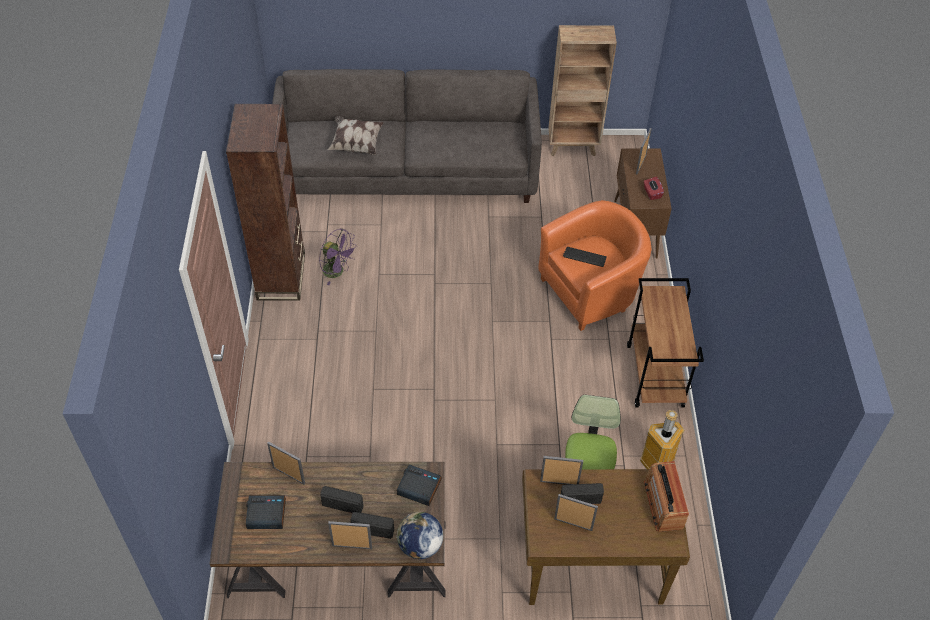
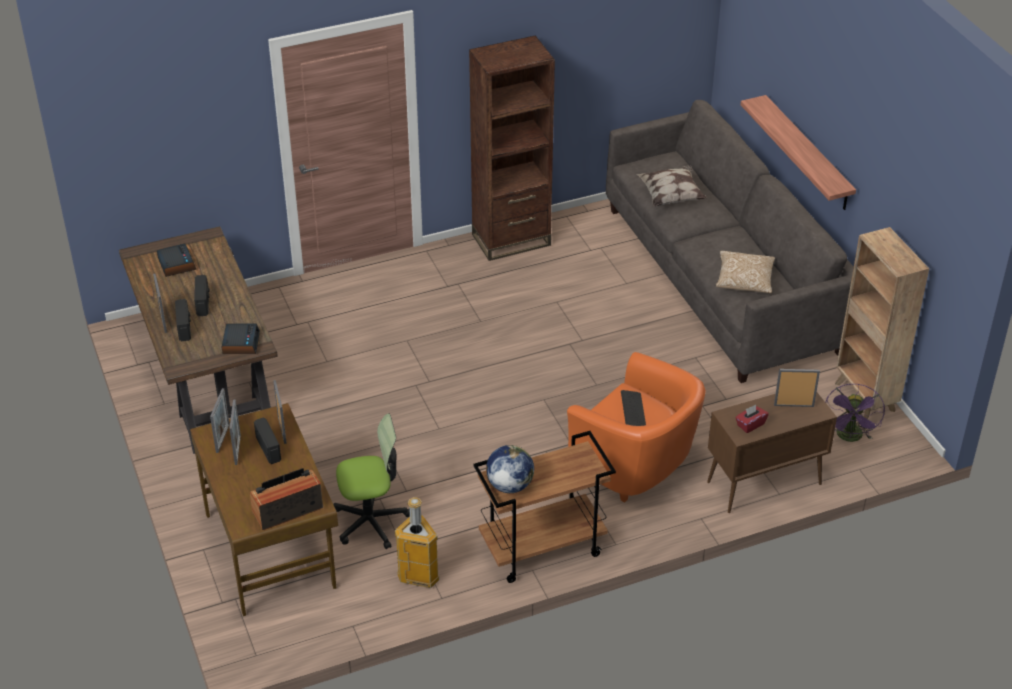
camera: 70 degrees right, 10 degrees down
(289, 475) = (221, 264): picture frame -> picture frame (222, 438)
(337, 272) = (541, 273): purple fan -> purple fan (850, 437)
(420, 546) = (178, 360): globe -> globe (509, 485)
(427, 35) = (807, 153): none -> shelf
(481, 142) = (744, 280): none -> pillow

